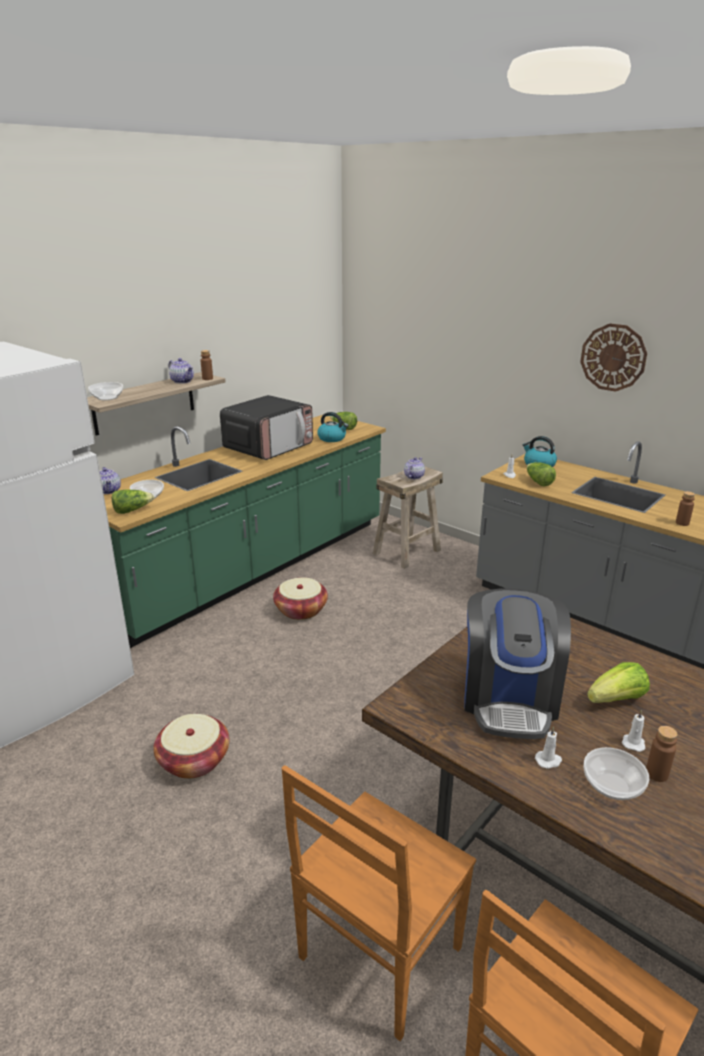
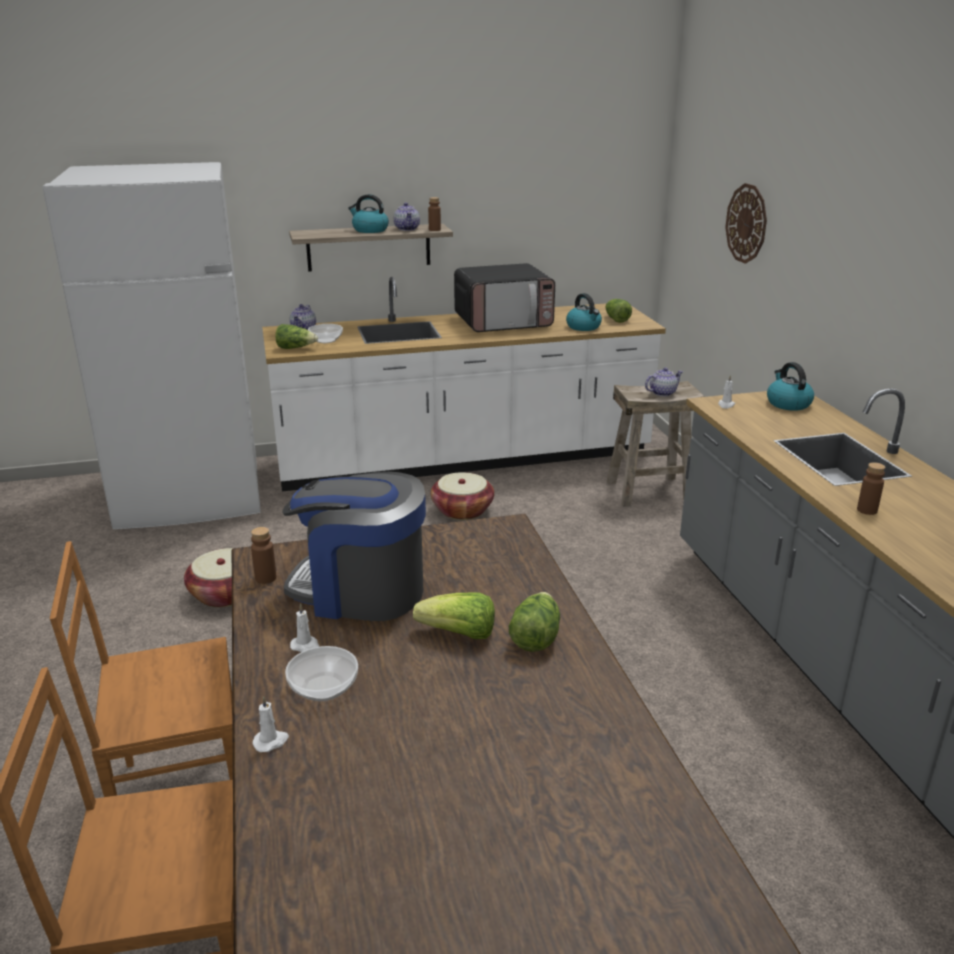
camera: 35 degrees right, 0 degrees up
(107, 398) = (315, 232): bowl -> none
(152, 387) = (369, 230): none -> kettle
(252, 568) = (464, 459): green counter -> white counter
(509, 698) = (360, 591): coffee machine -> coffee machine turned 60 degrees clockwise
(538, 482) = (750, 420): lettuce -> lettuce (535, 636)
(613, 357) = (901, 261): wall clock -> wall clock (746, 223)
(633, 743) = (406, 670): white candle -> white candle (271, 741)
(656, 774) = (380, 700): brown bottle -> brown bottle (265, 578)

